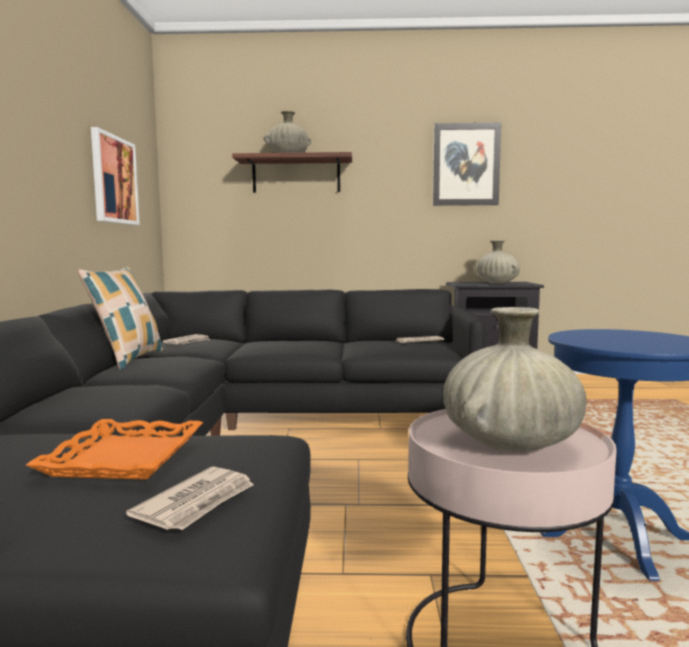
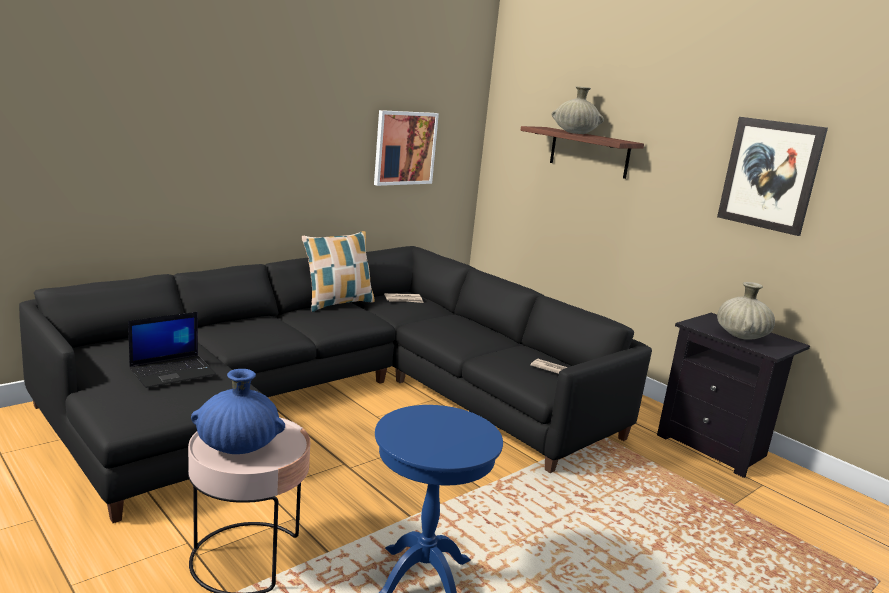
camera: 45 degrees right, 10 degrees up
(123, 457) = (173, 371): orange tray -> laptop
(197, 502) = (148, 404): newspaper -> none
(509, 444) = (238, 446): beige vase -> blue vase

